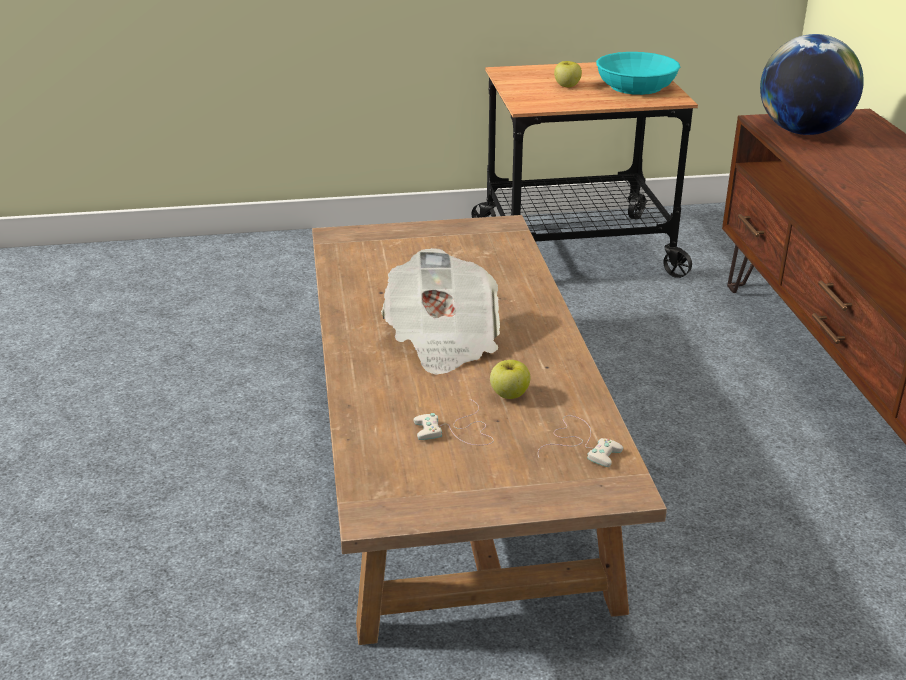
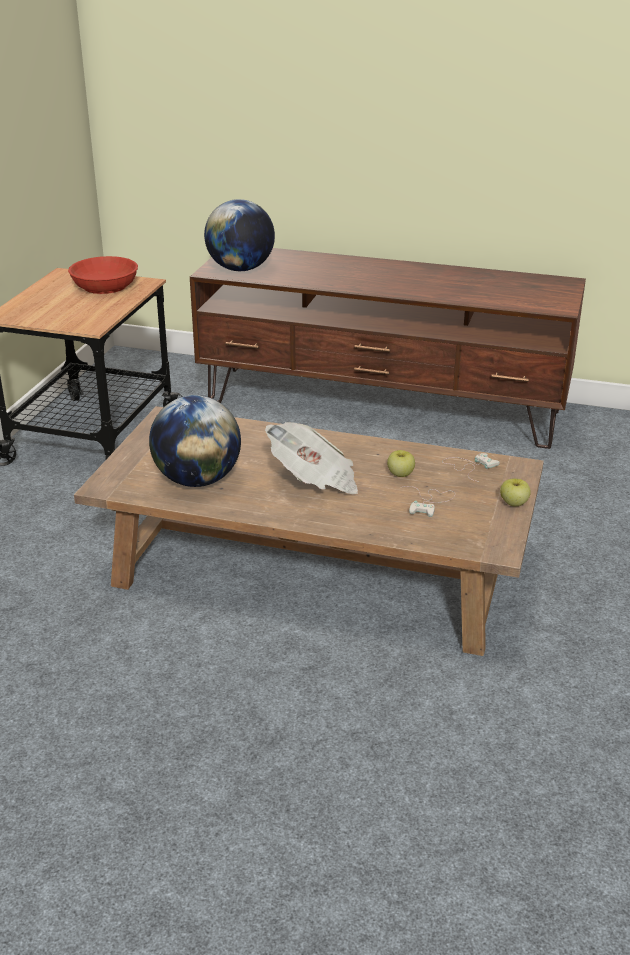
camera: 65 degrees left, 0 degrees up
(386, 276) = (197, 480): none -> globe
(567, 86) = (70, 305): apple -> apple (514, 503)
(635, 86) = (105, 286): turquoise bowl -> red bowl

